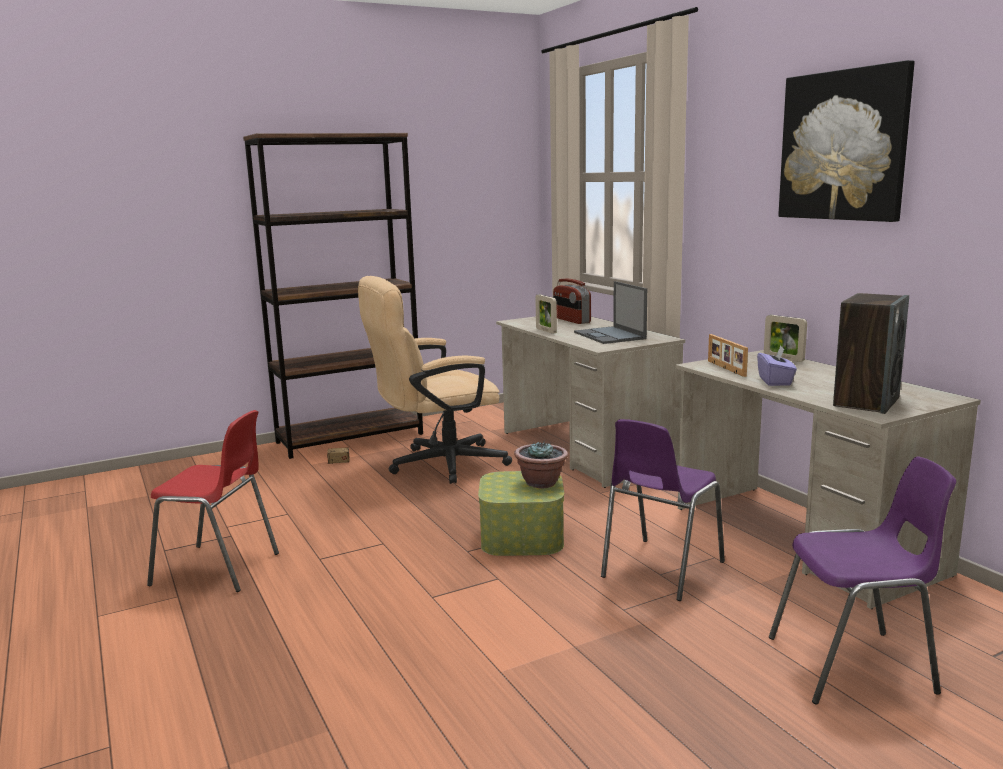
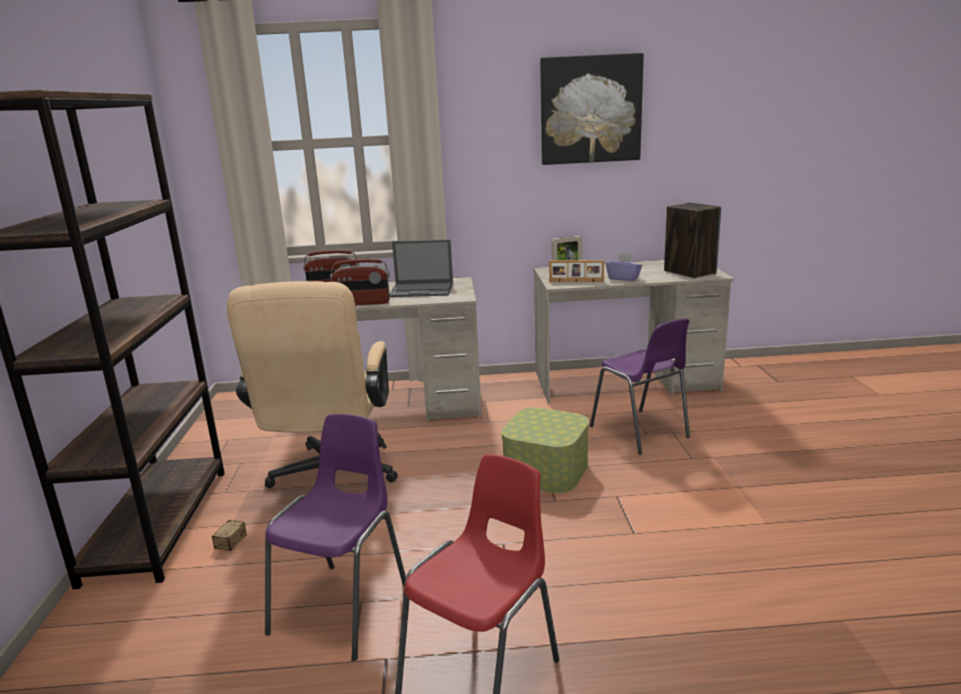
camera: 65 degrees left, 5 degrees up
(541, 483) = (548, 417): potted plant -> none
(546, 331) = (362, 303): picture frame -> radio
(855, 666) = (781, 412): purple chair -> purple chair (343, 606)

